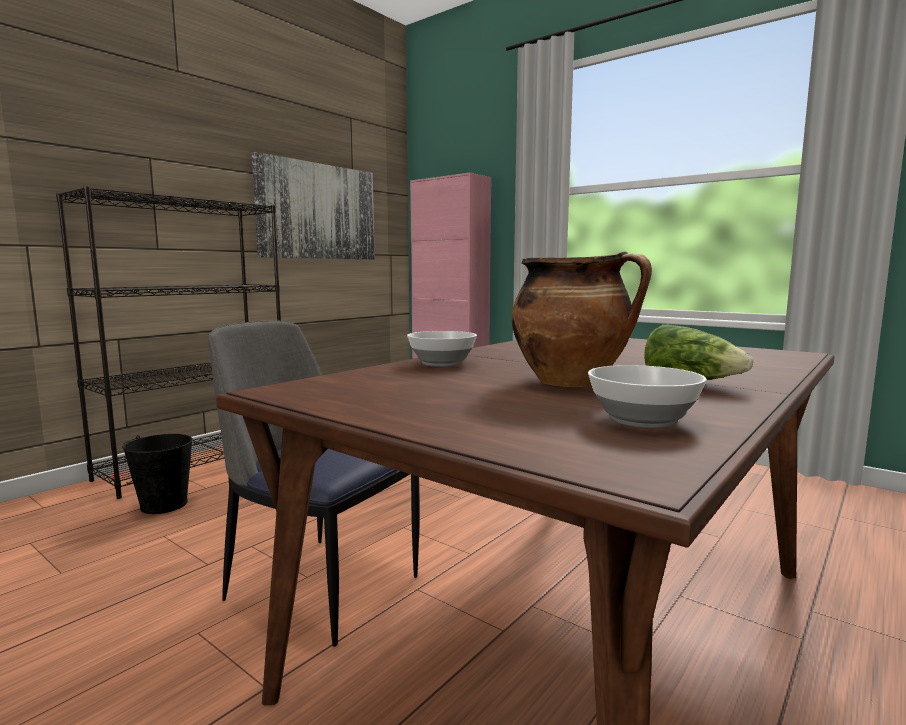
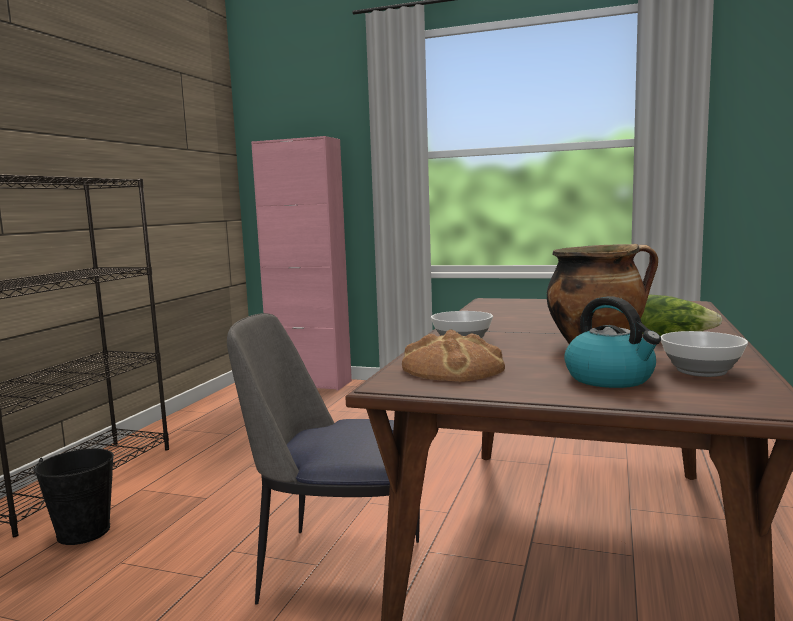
camera: 20 degrees left, 0 degrees up
(318, 211) = (158, 178): picture -> none
(369, 384) = (453, 368): none -> bread
(506, 413) = (611, 378): none -> kettle

